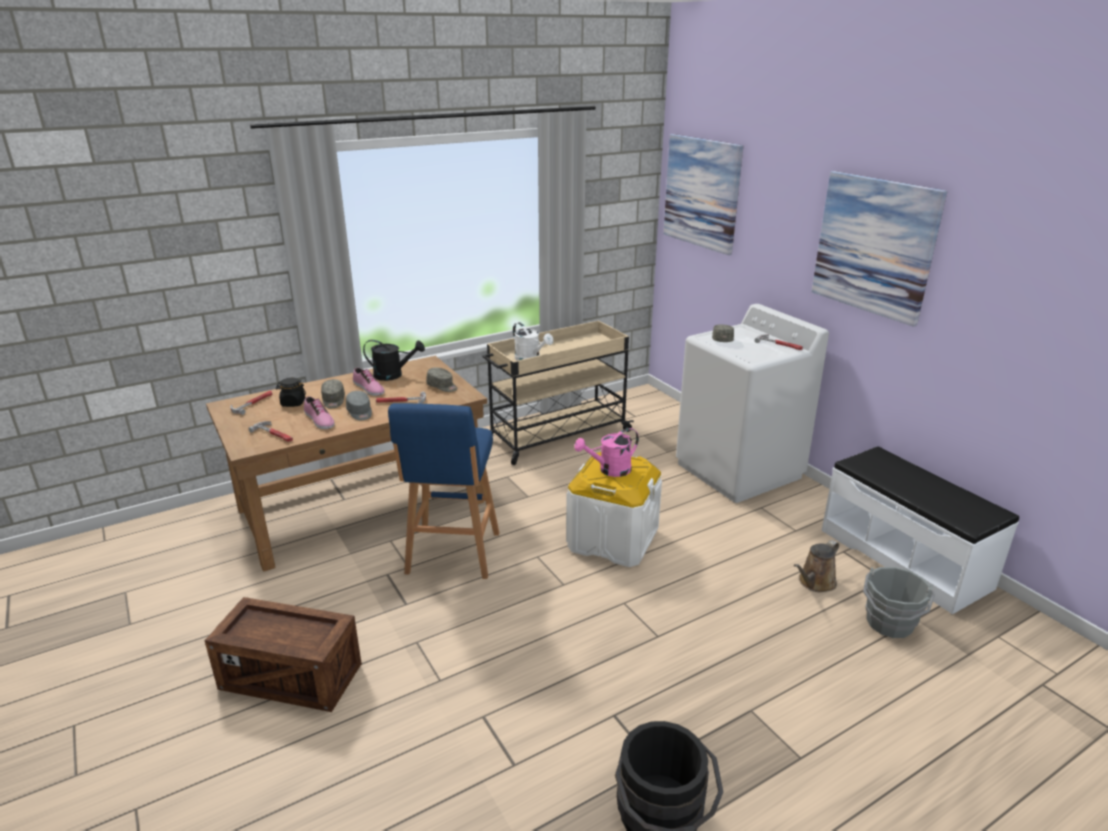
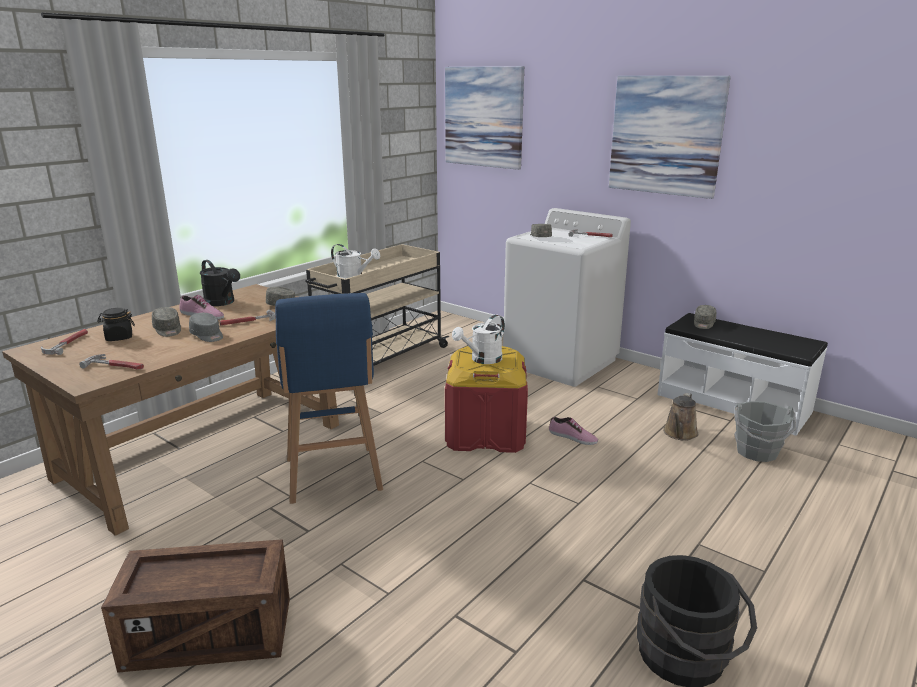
camera: 20 degrees left, 5 degrees down
(319, 420) = (162, 347): shoe -> shoe (572, 437)
(393, 375) = (222, 303): black watering can -> black watering can turned 60 degrees clockwise
(609, 470) = (482, 360): pink watering can -> white watering can
(612, 540) = (486, 433): white storage box -> red storage box
(883, 464) = (703, 323): none -> grey cap

